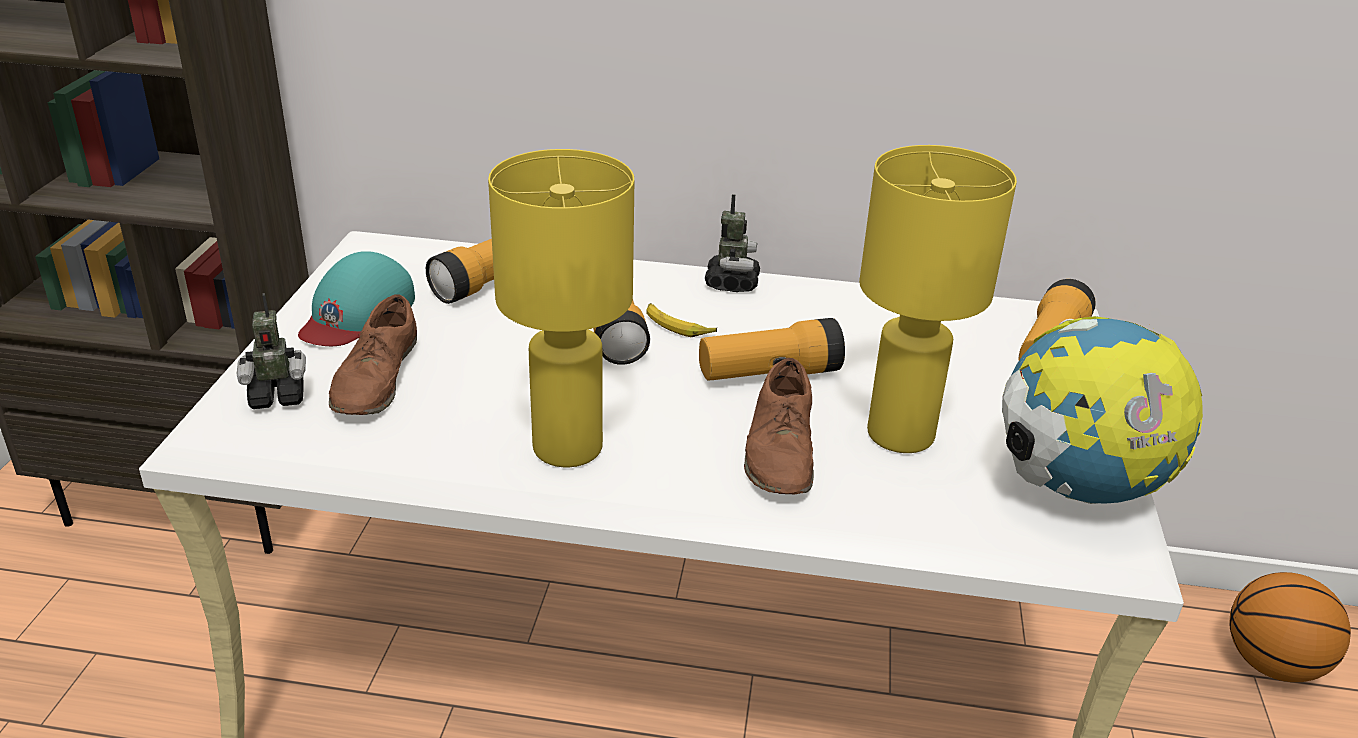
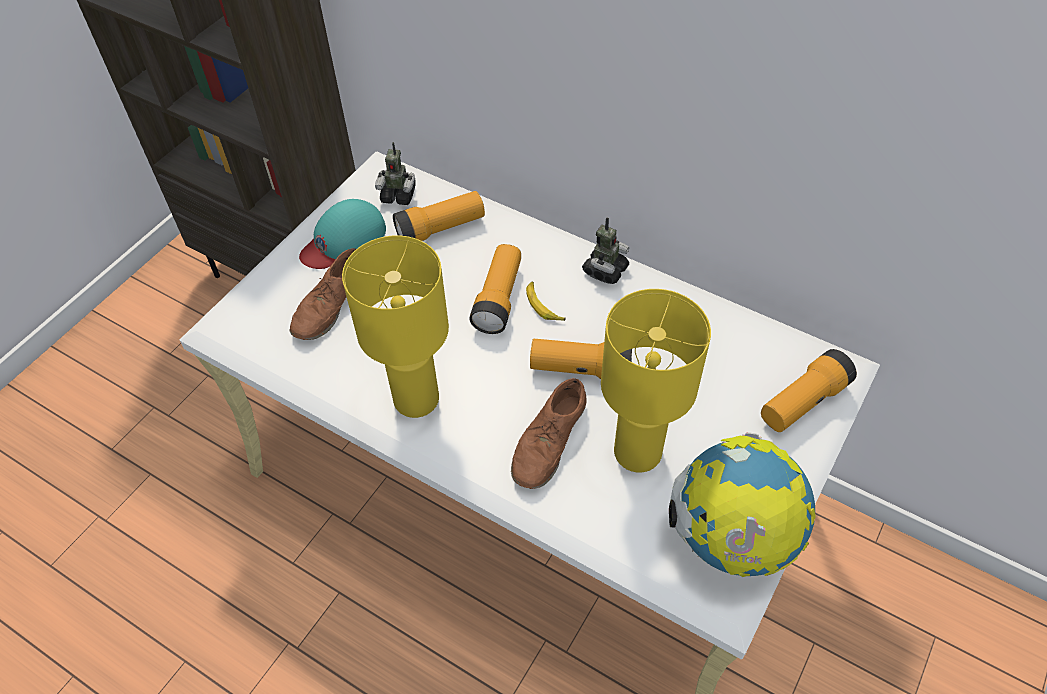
camera: 25 degrees right, 20 degrees up
(277, 395) = (269, 304): toy robot -> toy robot (398, 195)
(1272, 665) = (956, 633): basketball -> none

